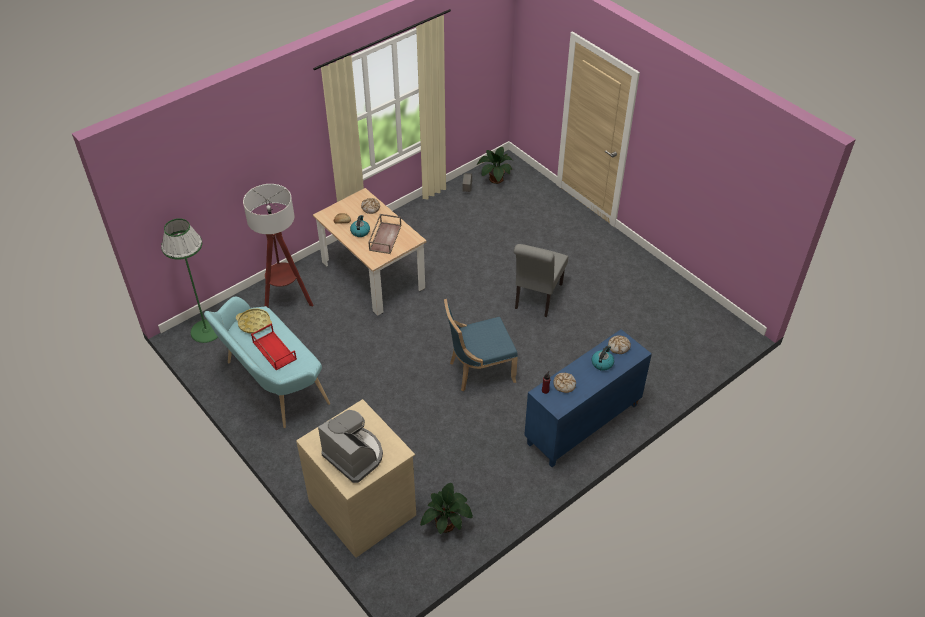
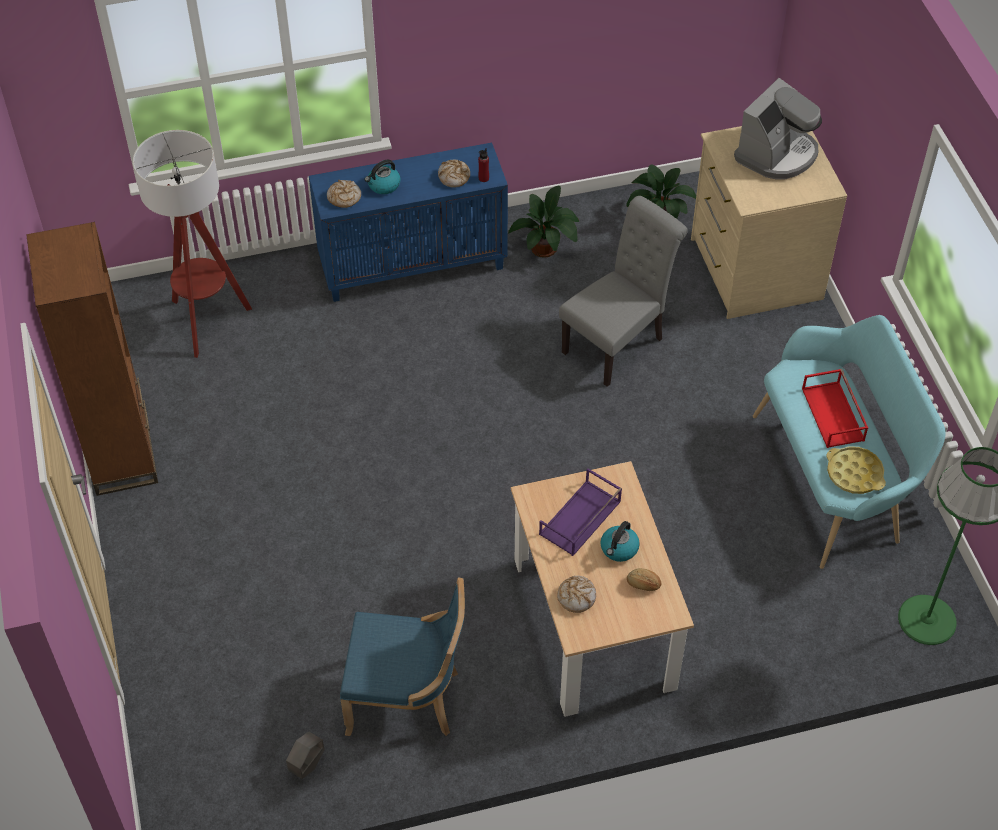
camera: 155 degrees left, 5 degrees up
(286, 301) = (769, 628): floor lamp -> floor lamp (206, 321)
(354, 455) = (777, 154): coffee machine -> coffee machine turned 120 degrees counterclockwise
(385, 237) = (580, 519): brown tray -> purple tray
(479, 370) = (507, 387): blue chair -> blue chair (407, 699)
(495, 179) = (232, 772): potted plant -> potted plant (546, 247)
(536, 298) = (341, 470): grey chair -> grey chair (618, 343)
(648, 269) = (122, 454): none -> brown bookcase

